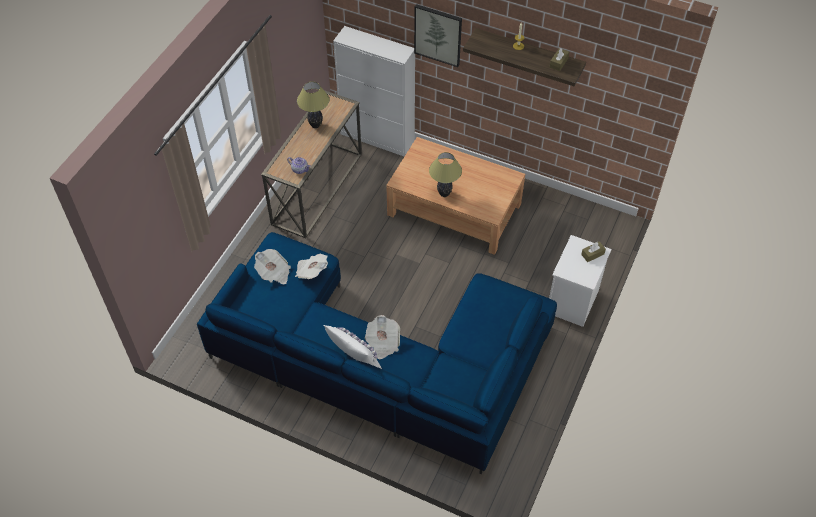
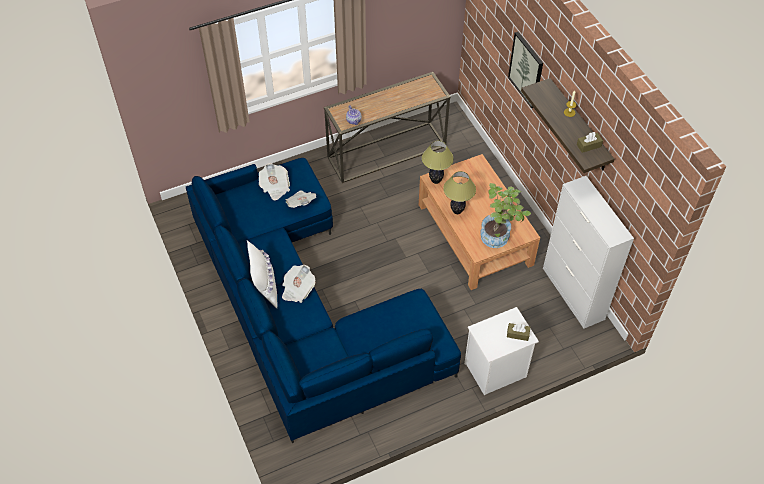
camera: 40 degrees right, 0 degrees up
(315, 125) = (399, 94): table lamp -> table lamp (435, 180)
(377, 138) = (471, 142): white cabinet -> white cabinet (573, 294)
(496, 193) = (499, 237): none -> potted plant

